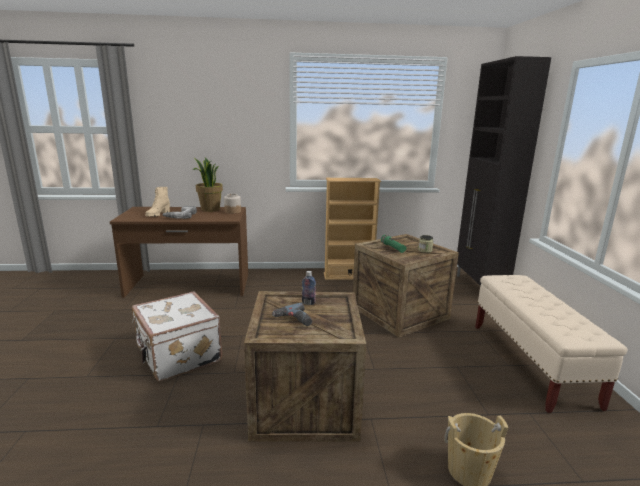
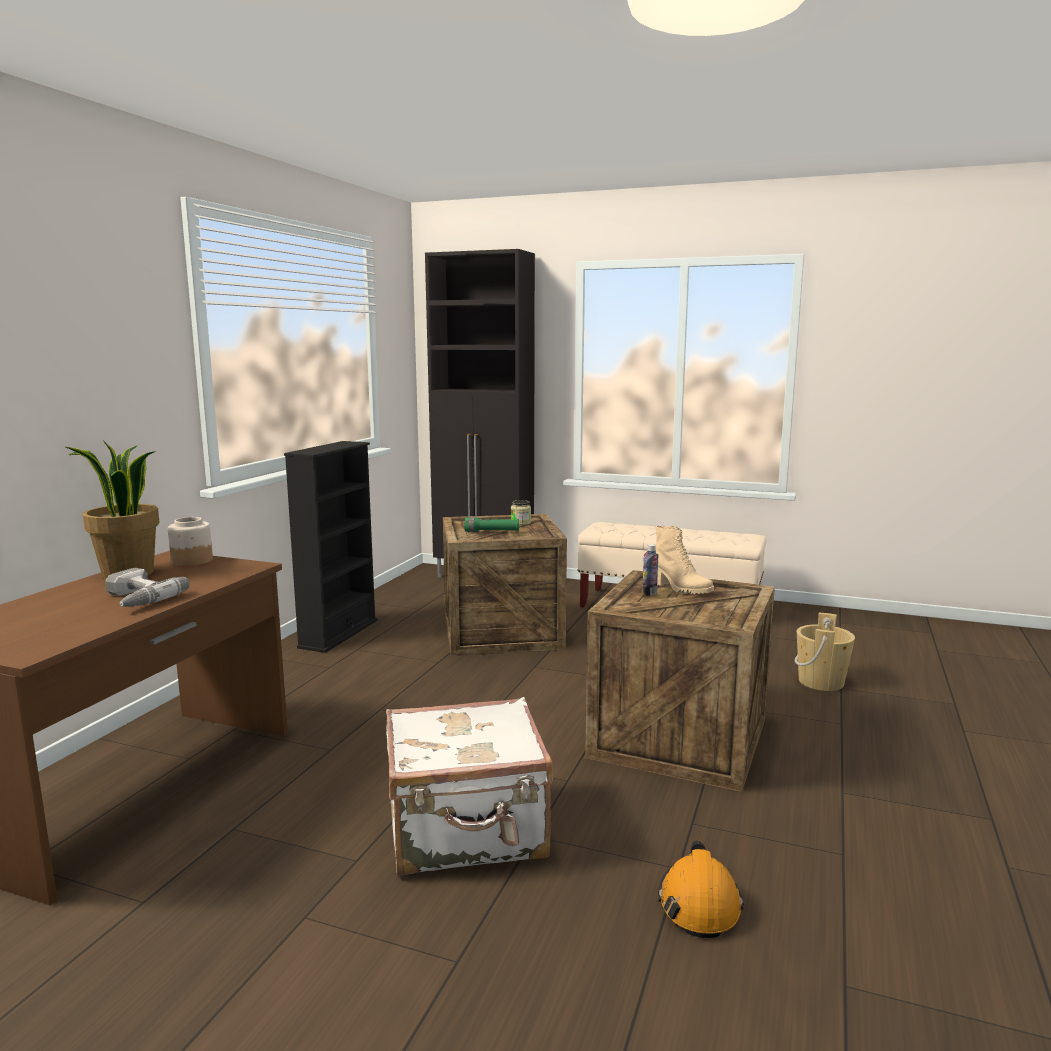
camera: 65 degrees left, 5 degrees down
(125, 438) = (699, 903): none -> orange hard hat
(157, 214) = (70, 617): beige boot -> beige boot (680, 589)
(293, 320) = (697, 606): power drill -> none
(348, 276) = (338, 634): beige bookcase -> black bookcase

